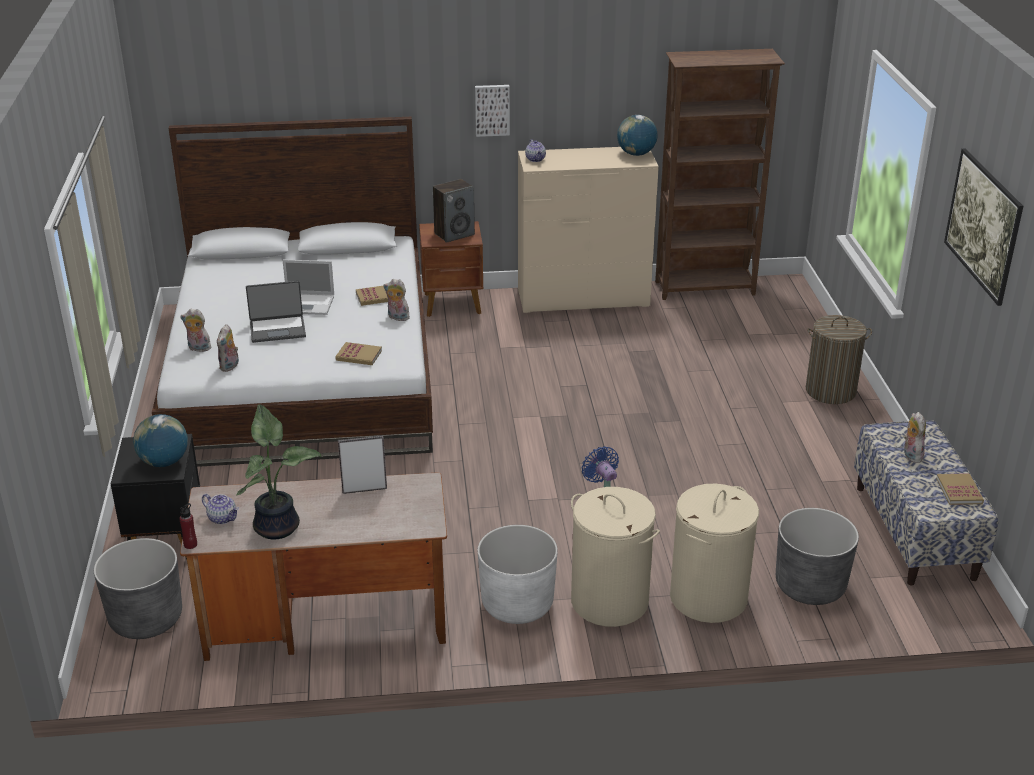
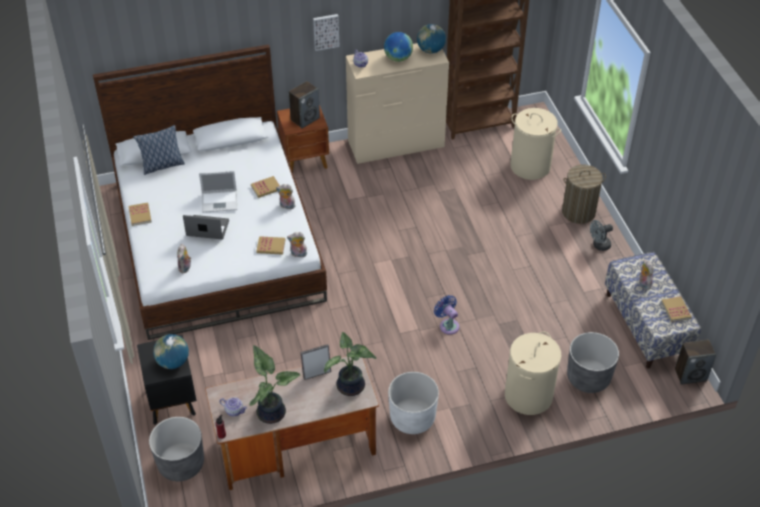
camera: 10 degrees left, 15 degrees up
(193, 308) = (140, 215): none -> book
(198, 348) = (157, 254): plush toy -> plush toy (298, 254)
(245, 264) = (162, 166): none -> pillow
(277, 329) = (207, 229): laptop -> laptop turned 150 degrees counterclockwise
(410, 511) = (351, 388): none -> potted plant
(588, 157) = (398, 58): none -> globe
(610, 601) = (469, 407): beige laundry basket -> beige laundry basket (530, 166)
(855, 431) = (599, 245): none -> grey fan
(978, 249) = (683, 160): picture -> none
(980, 601) = (690, 375): none -> speaker

